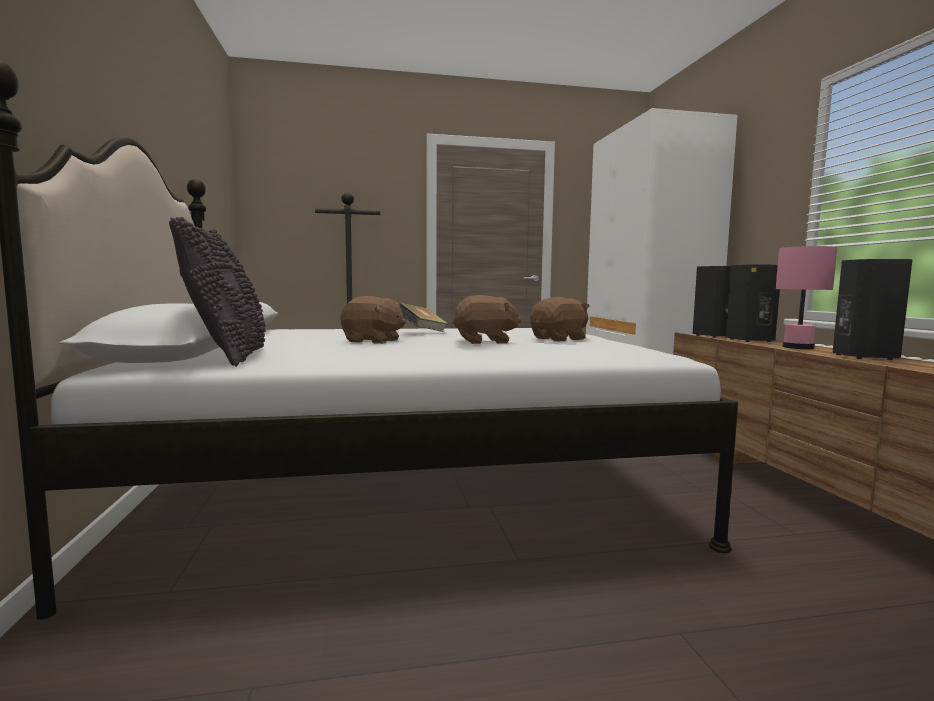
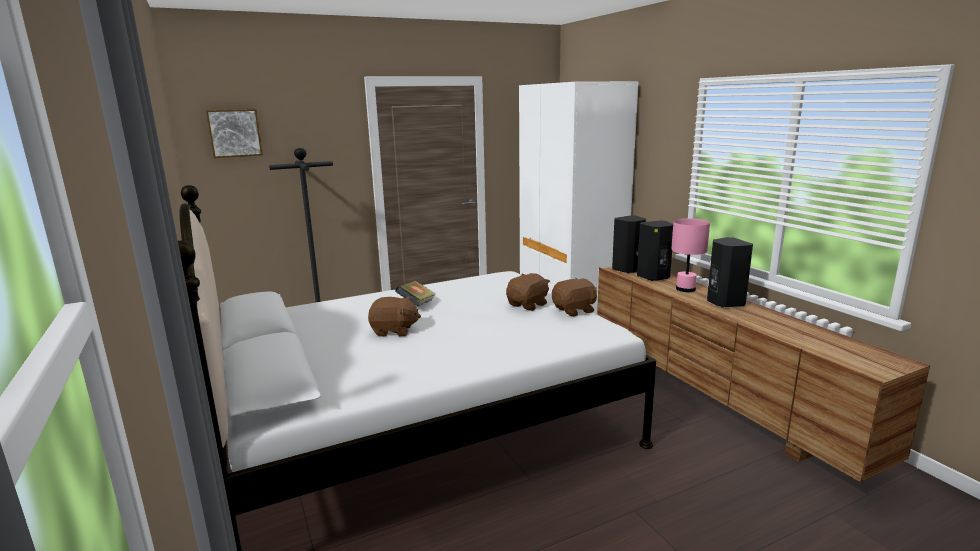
camera: 15 degrees left, 10 degrees up
(229, 356) = (318, 383): black pillow -> none
(291, 180) = (234, 133): none -> picture
(485, 342) = (482, 323): brown plush toy -> brown plush toy (574, 310)

